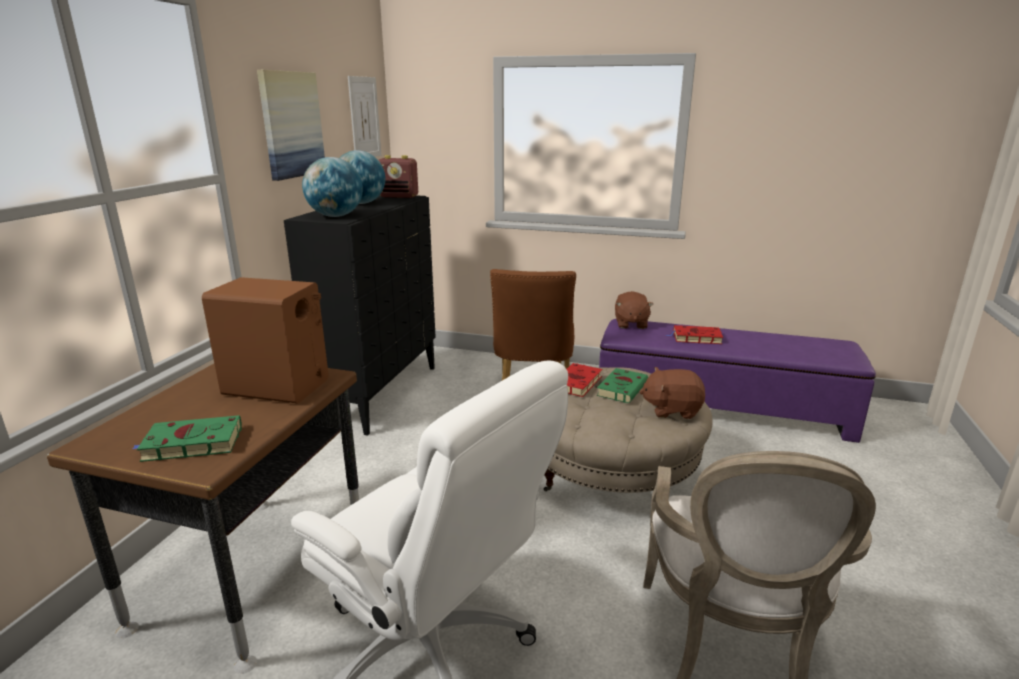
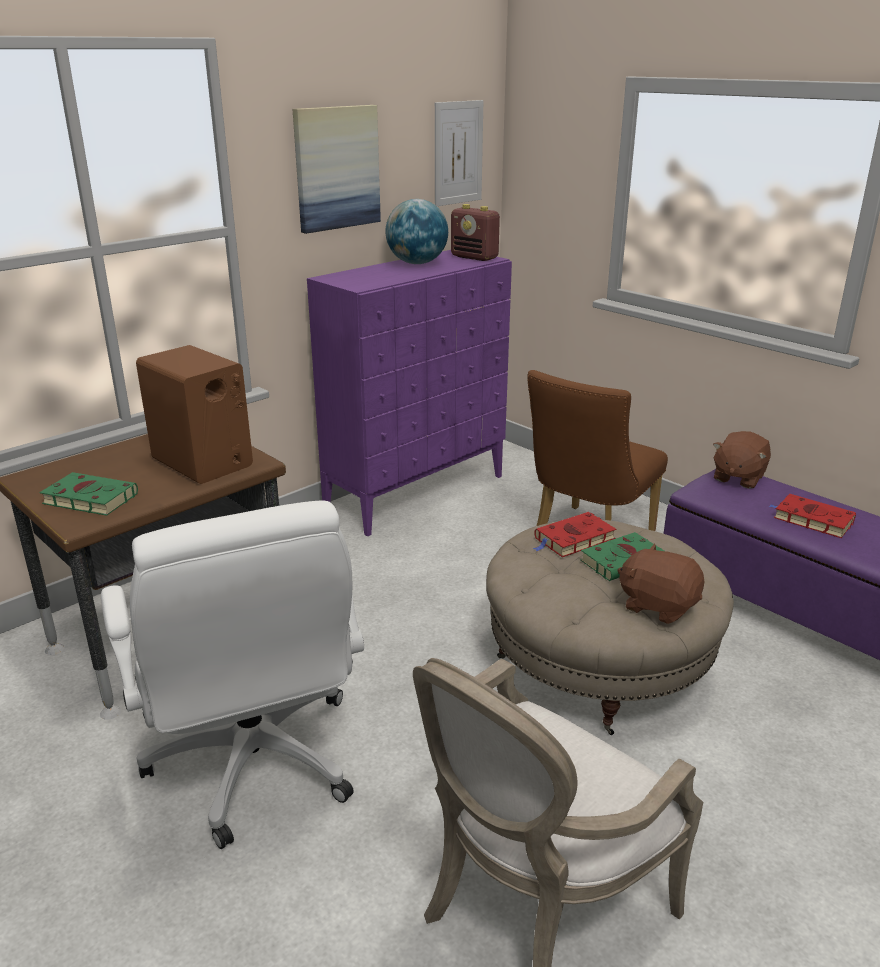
camera: 30 degrees right, 5 degrees up
(335, 216) = (362, 280): globe -> none
(381, 394) = (418, 493): black dresser -> purple dresser

